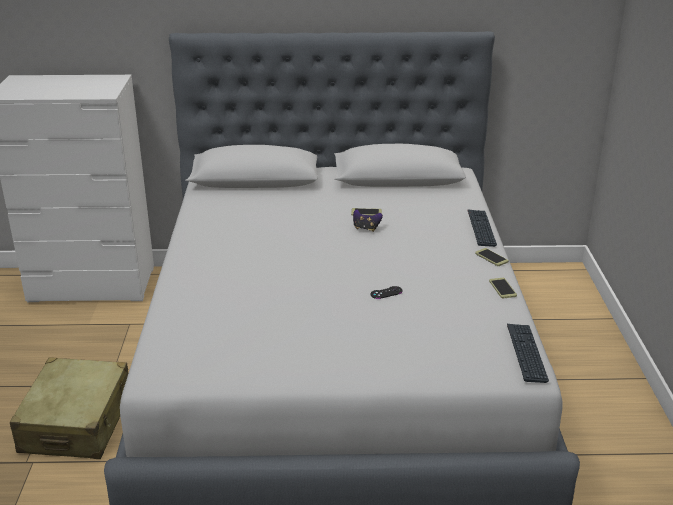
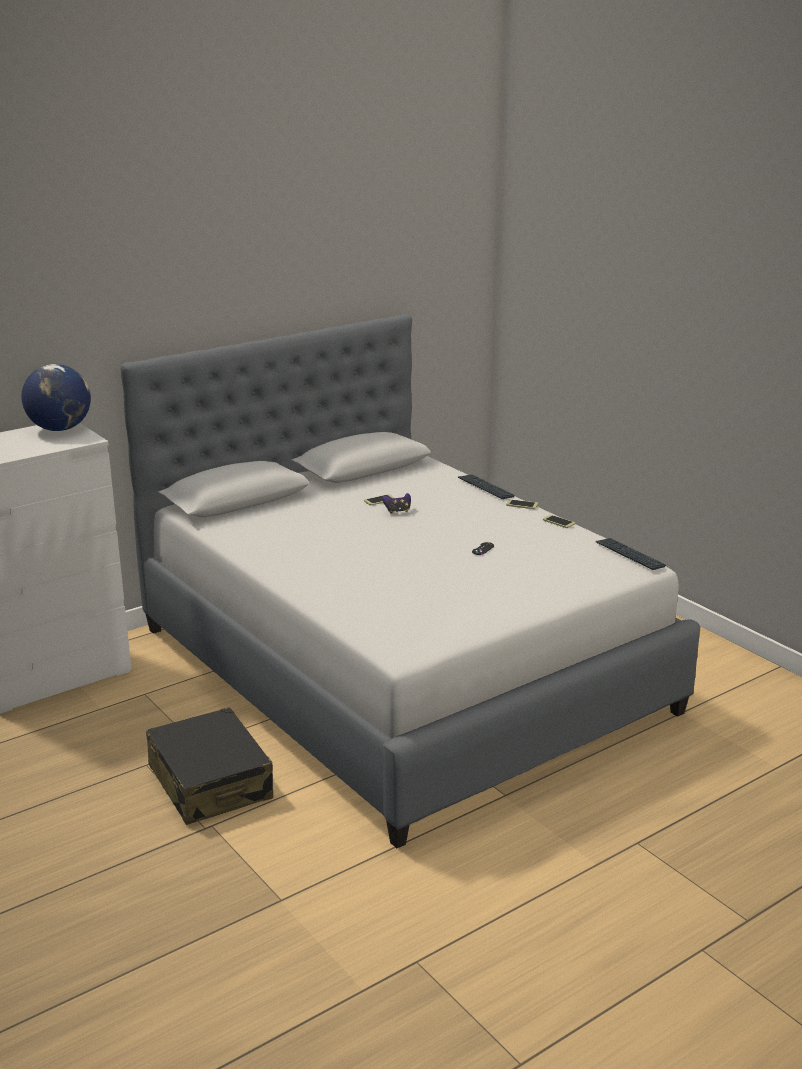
camera: 35 degrees left, 5 degrees down
(77, 423) = (210, 783): beige suitcase -> black suitcase
(105, 81) = (60, 429): none -> globe

